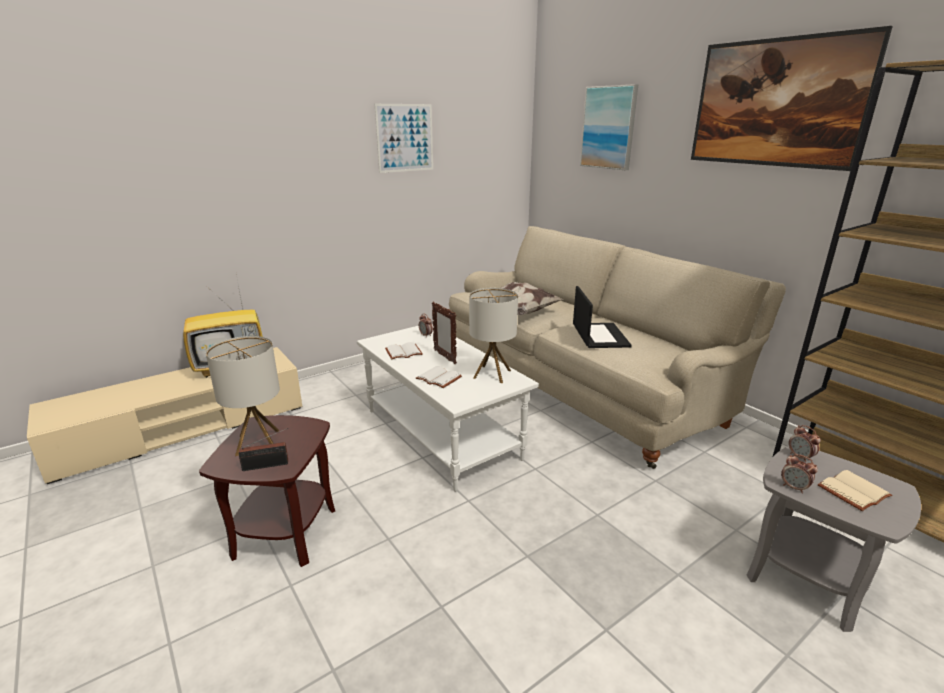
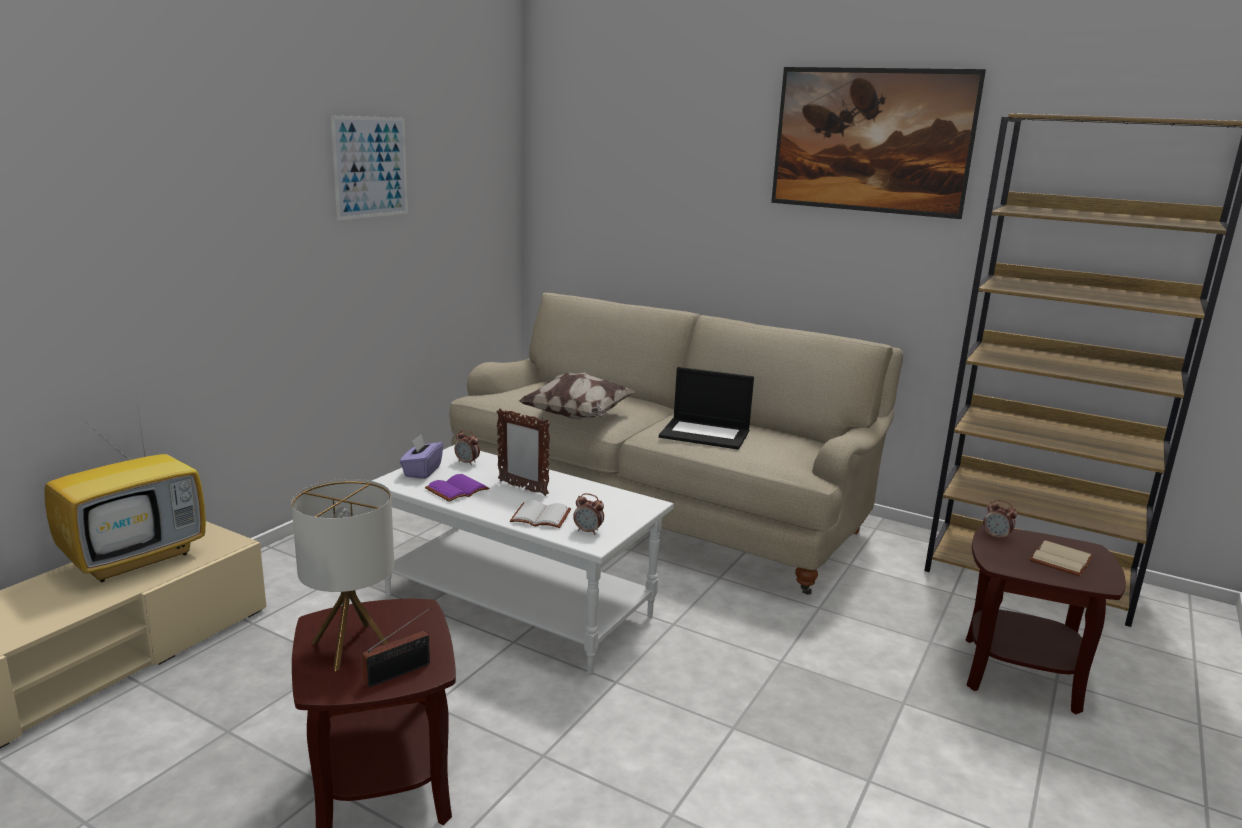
camera: 25 degrees left, 5 degrees down
(394, 337) = (422, 471): none -> purple tissue box
(404, 352) = (457, 489): white book -> purple book
(492, 374) = (606, 501): table lamp -> none
(599, 335) = (706, 434): laptop -> laptop turned 135 degrees clockwise
(608, 128) = (650, 158): picture -> none
(794, 487) = (1012, 567): alarm clock -> alarm clock (588, 531)
(808, 578) = (1020, 673): grey side table -> brown side table

